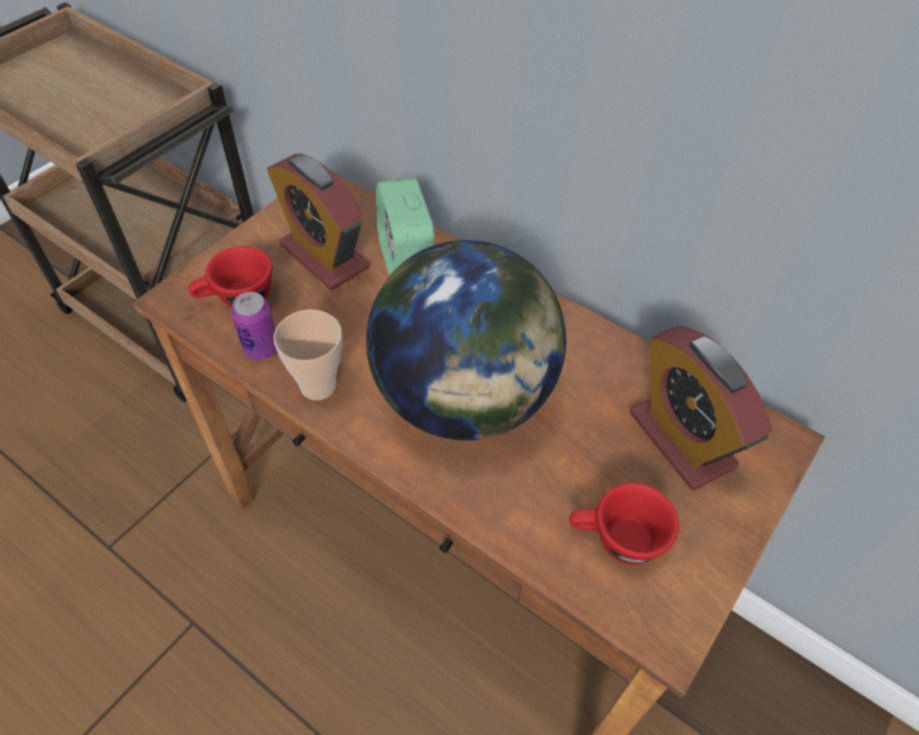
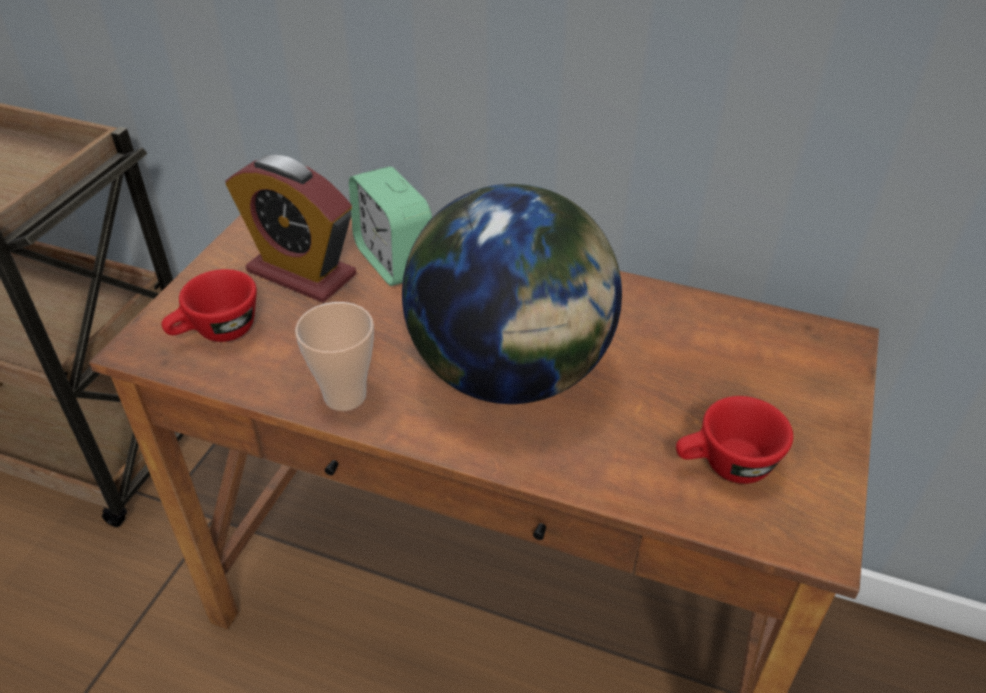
camera: 15 degrees left, 10 degrees down
(261, 348) = (264, 374): can -> none
(681, 440) = (747, 361): alarm clock -> none

